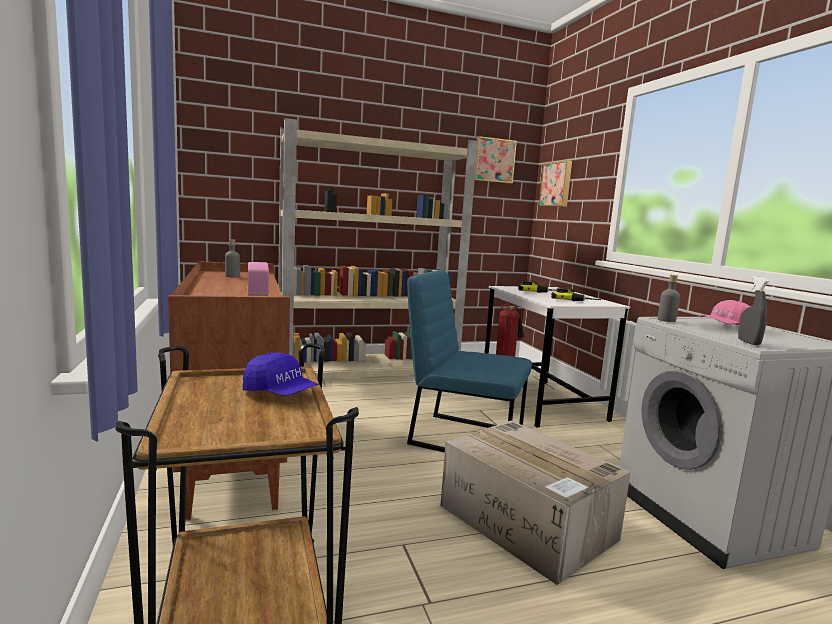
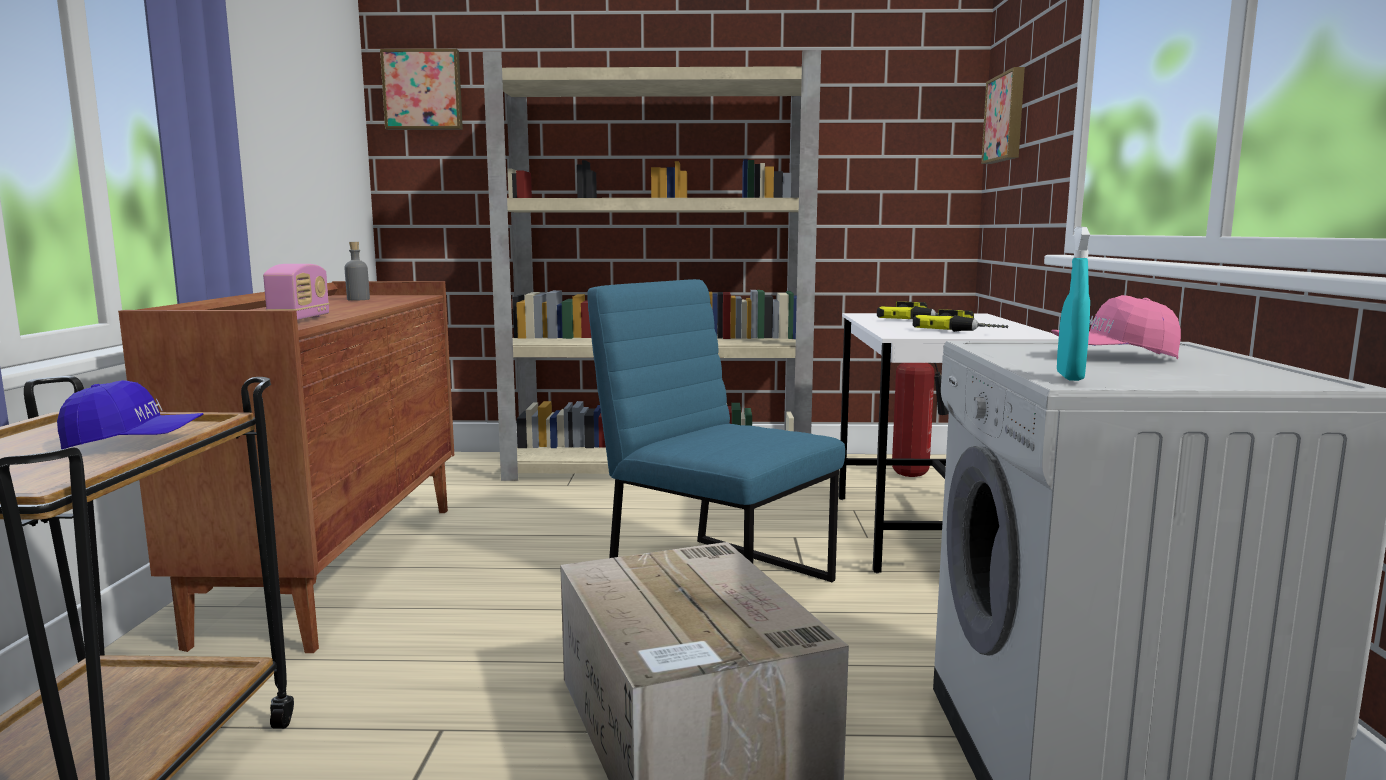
camera: 20 degrees right, 0 degrees up
(280, 393) = (133, 443): blue cap -> blue cap turned 60 degrees counterclockwise
(493, 160) = (891, 87): picture -> picture (423, 90)
(666, 320) = (991, 345): grey bottle -> none
(748, 342) = (1069, 377): grey spray bottle -> turquoise spray bottle

